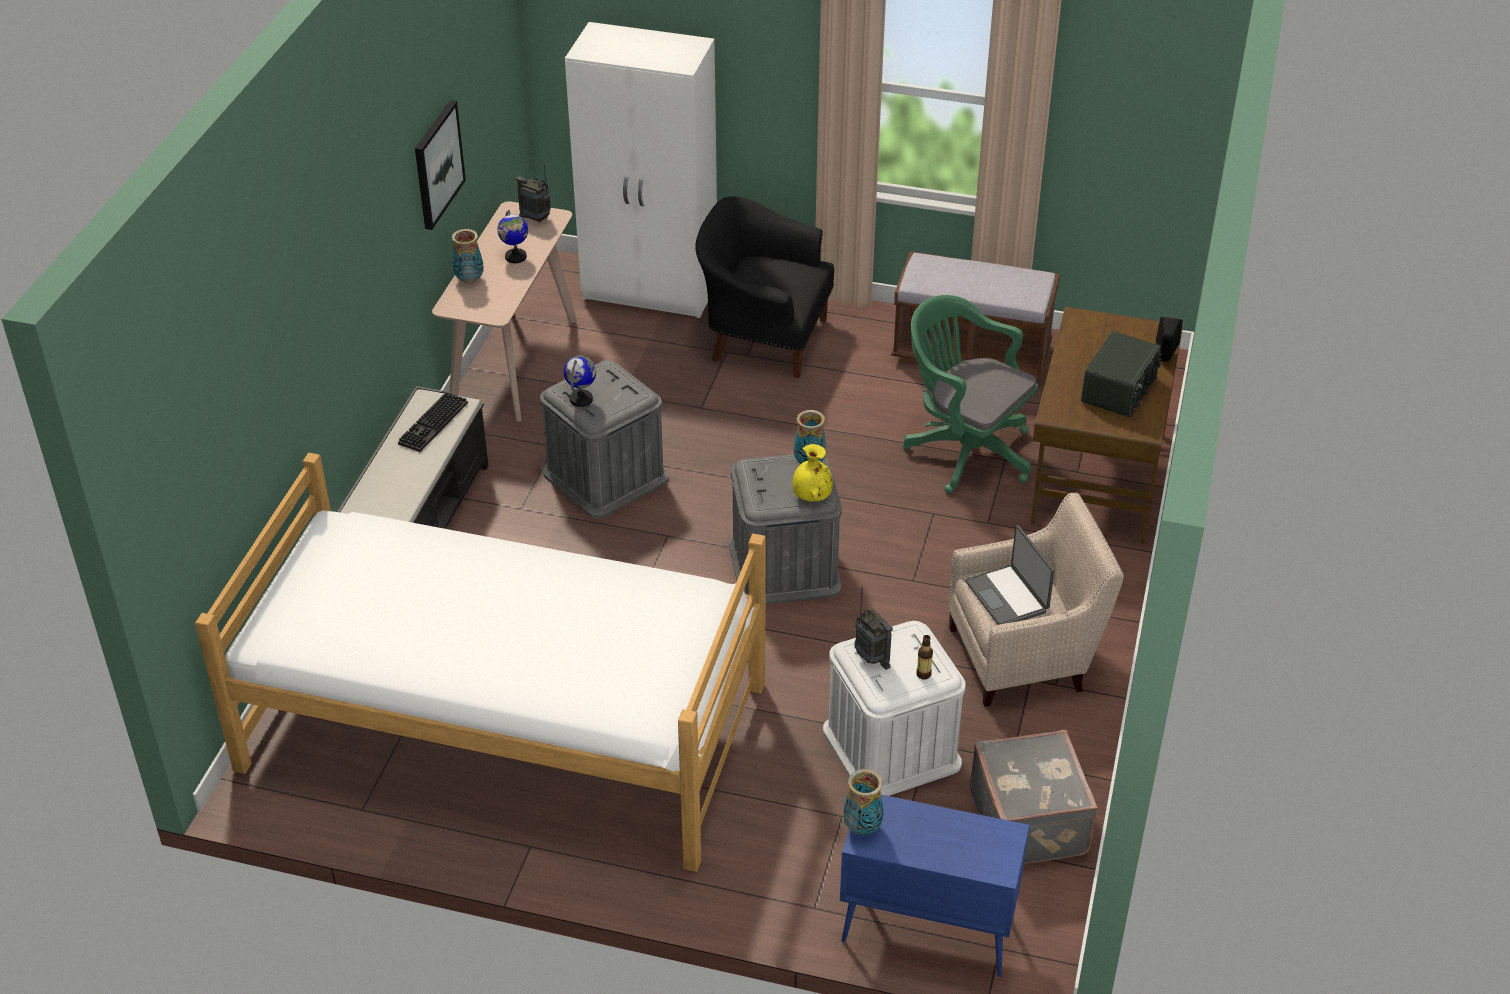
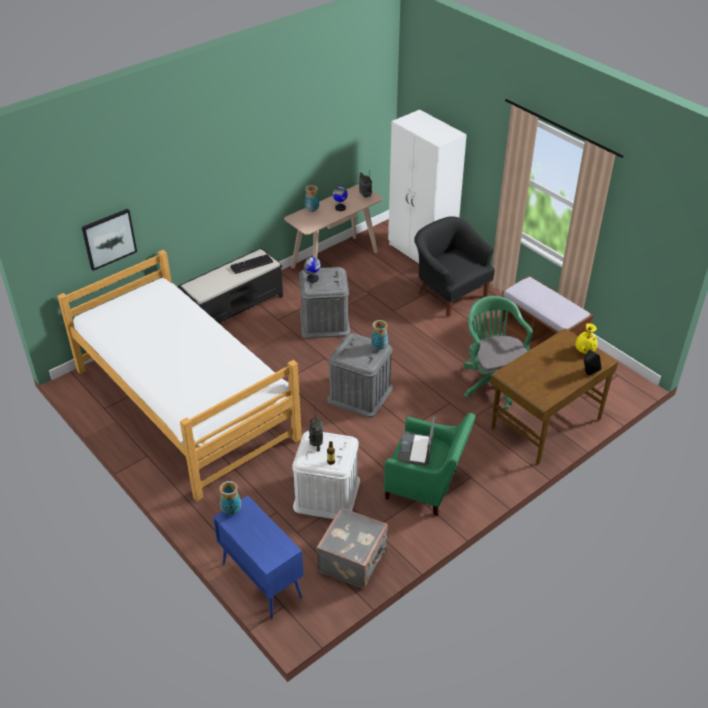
camera: 35 degrees right, 0 degrees up
(437, 164) = (304, 149): picture -> picture (109, 239)
(811, 496) = (365, 362): yellow vase -> yellow vase (584, 350)
(1025, 657) = (426, 487): beige armchair -> green armchair
(1120, 391) = (549, 378): radio -> none

